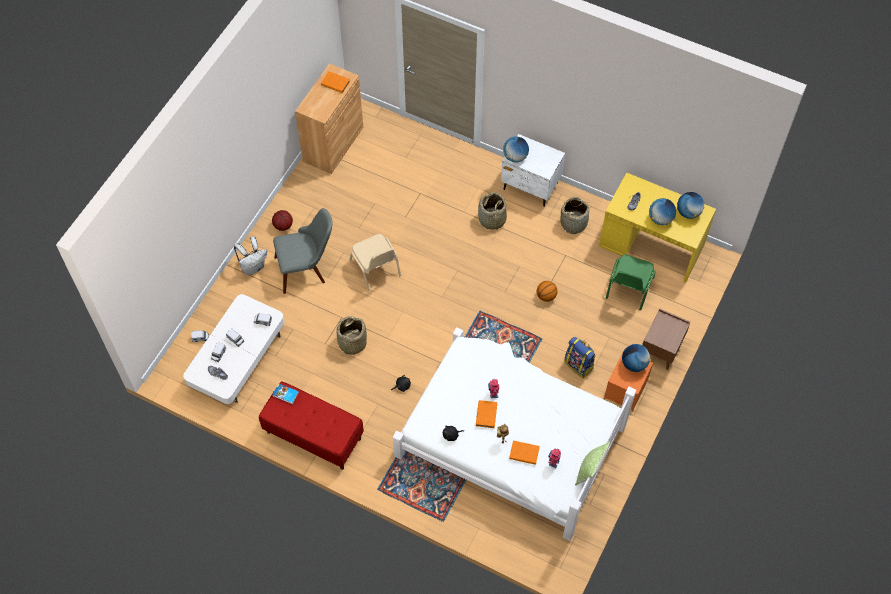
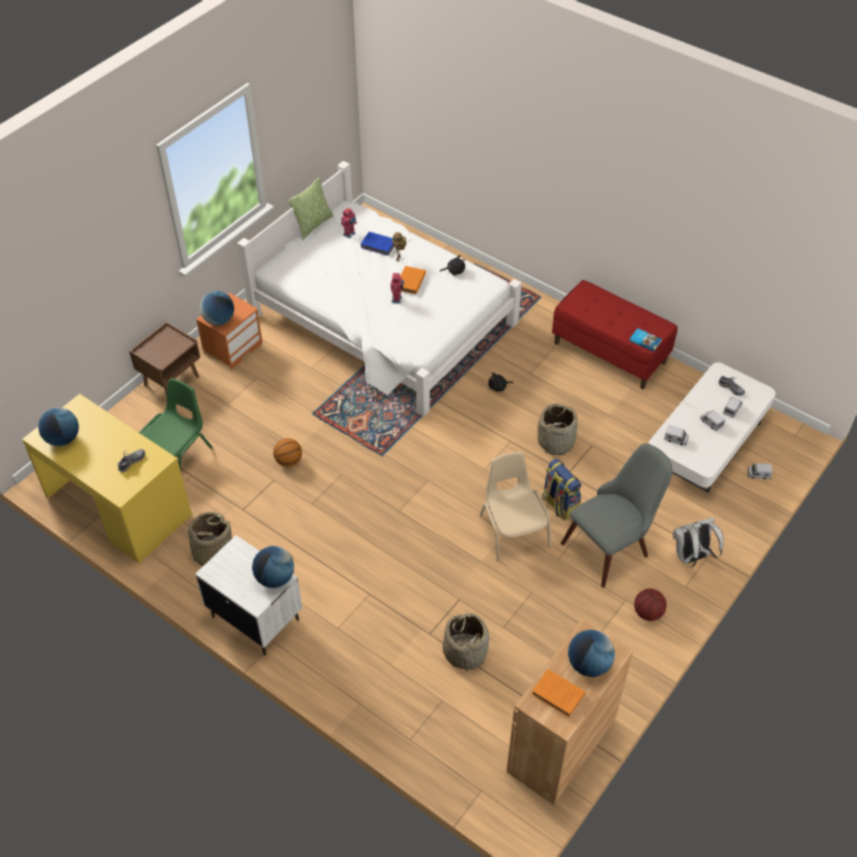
camera: 170 degrees left, 10 degrees down
(307, 268) = (613, 544): grey chair -> grey chair turned 150 degrees clockwise
(492, 220) = (330, 575): basket -> basket (465, 652)
(523, 453) = (379, 245): orange book -> blue book
(579, 365) = (277, 380): backpack -> backpack (559, 505)
(660, 219) = (106, 436): globe -> globe (589, 664)

